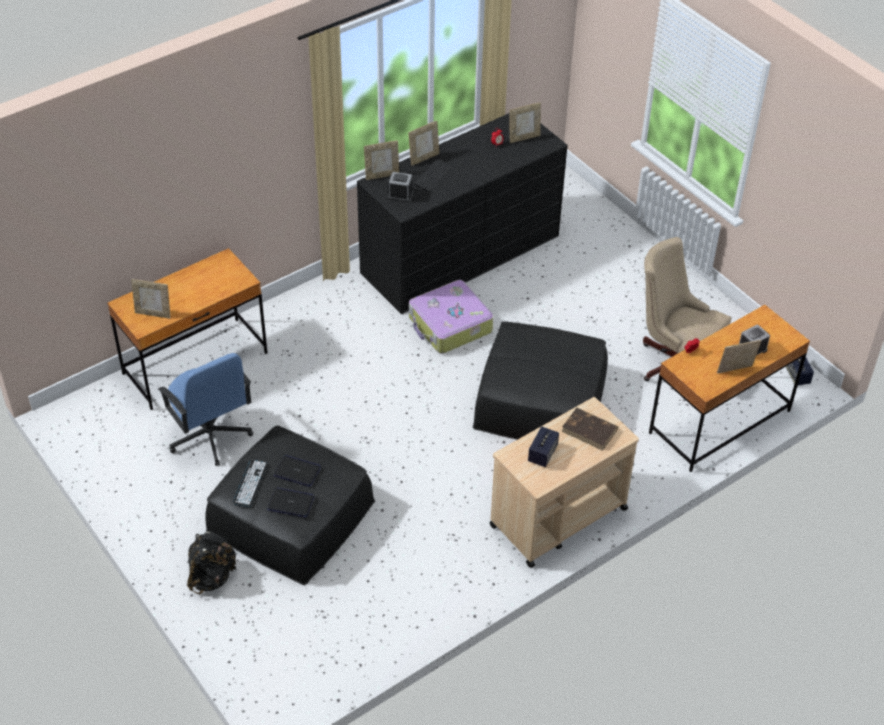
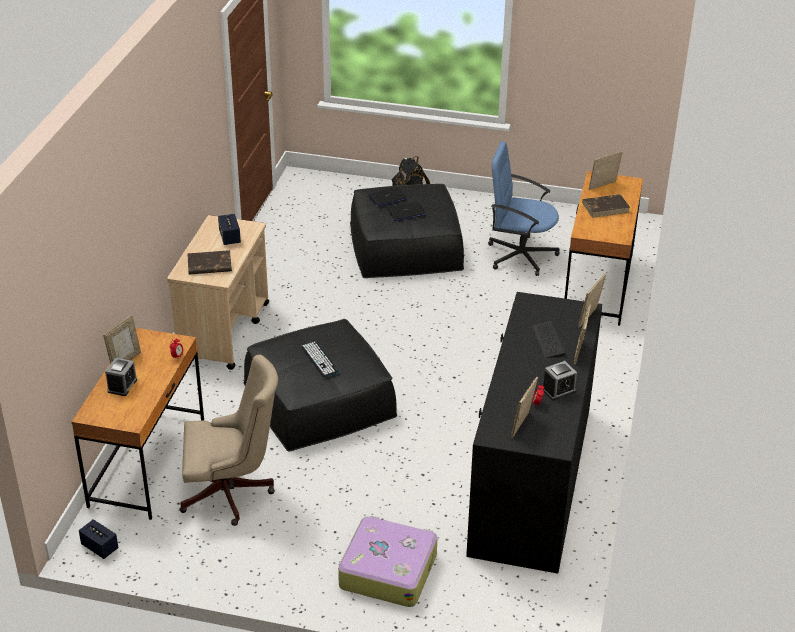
camera: 140 degrees right, 10 degrees down
(188, 292) = (606, 207): none -> brown book
(250, 483) = (426, 195): keyboard -> keyboard (320, 359)
(400, 195) = (549, 311): alarm clock -> alarm clock (558, 390)
(449, 325) = (459, 412): suitcase -> suitcase (388, 570)

